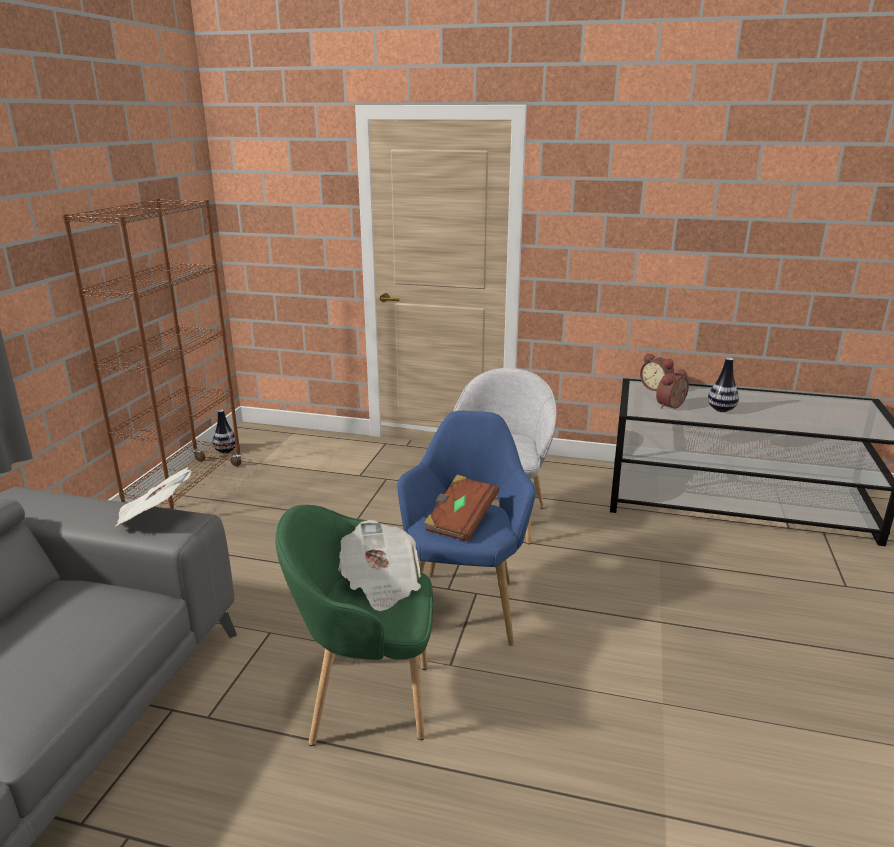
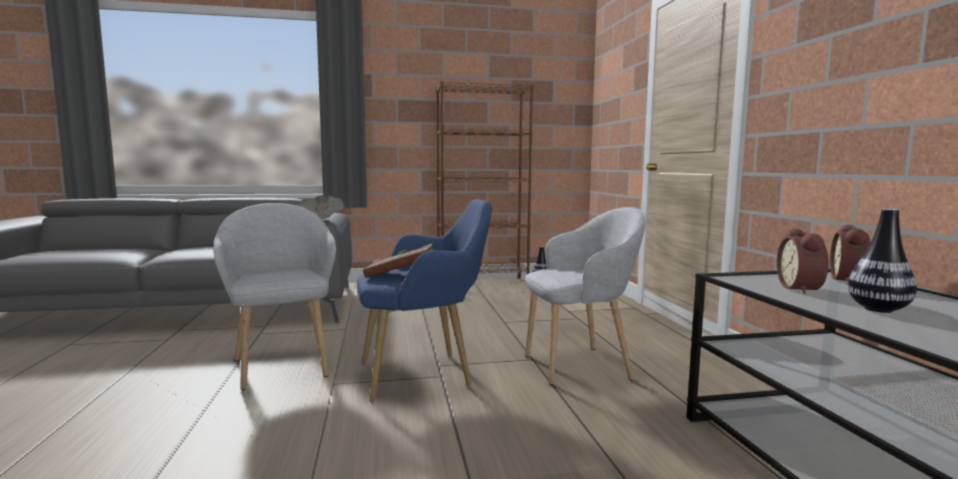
camera: 65 degrees right, 15 degrees down
(365, 700) = (283, 365): green armchair -> grey armchair
(381, 584) = (299, 274): newspaper -> none
(672, 406) = (802, 289): alarm clock -> alarm clock turned 105 degrees counterclockwise

